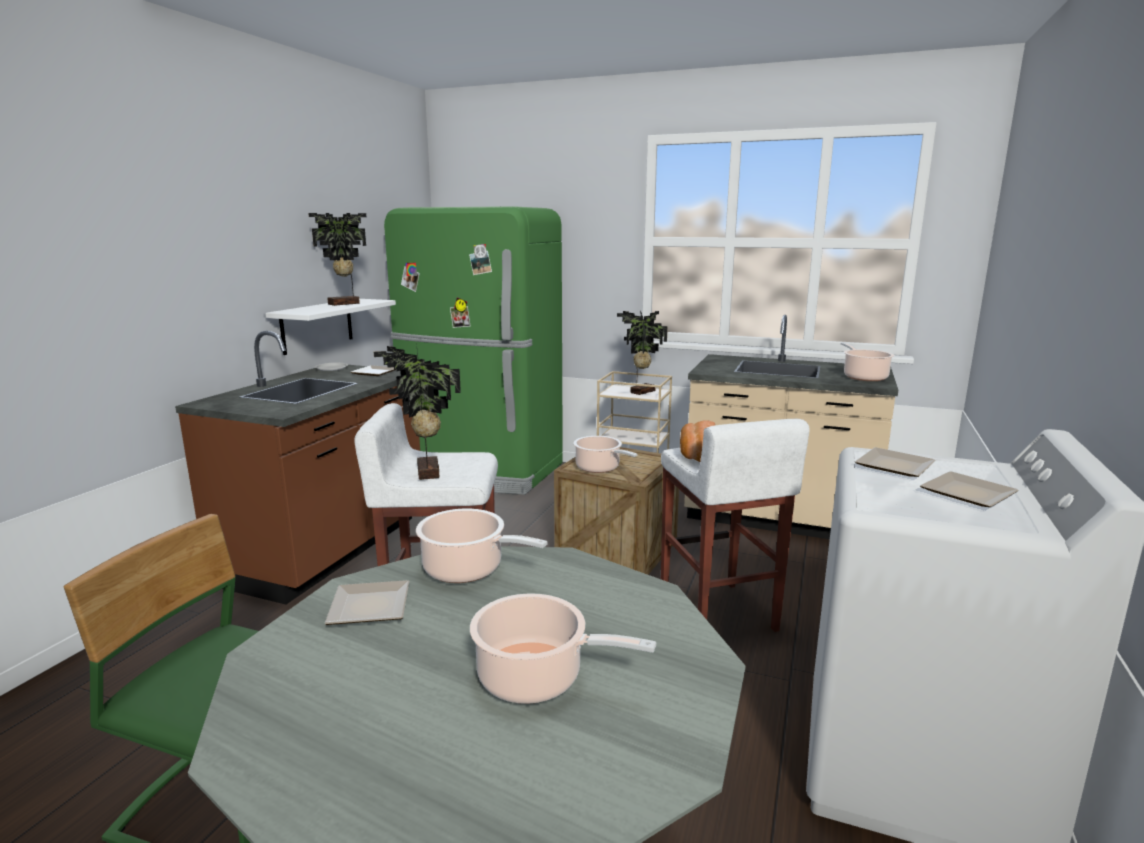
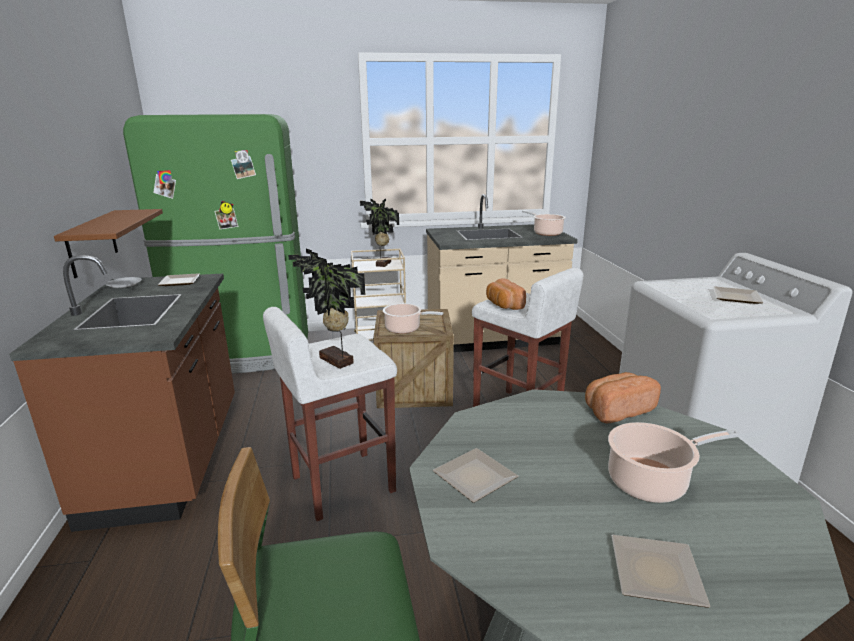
camera: 30 degrees left, 5 degrees up
(317, 325) = (92, 243): white shelf -> brown shelf
(345, 304) = (121, 217): potted plant -> none
(467, 569) = (495, 426): cooking pot -> none
(631, 596) = (616, 410): none -> bread
(897, 466) = (680, 288): plate -> plate (658, 571)

